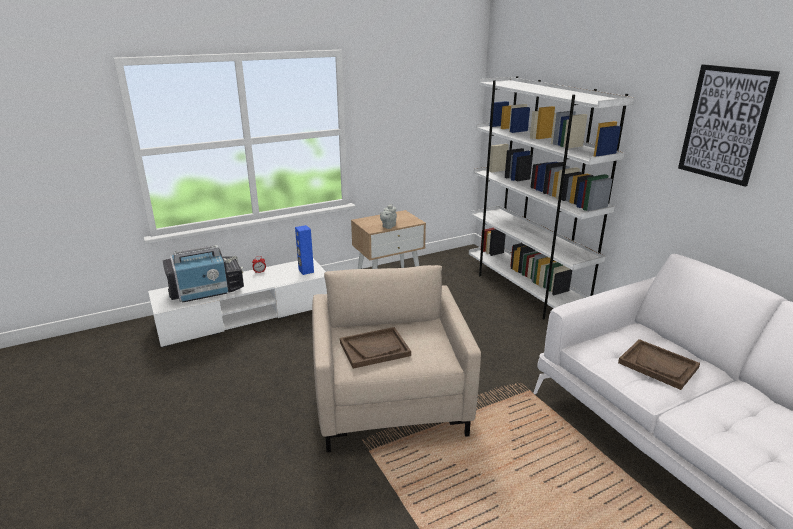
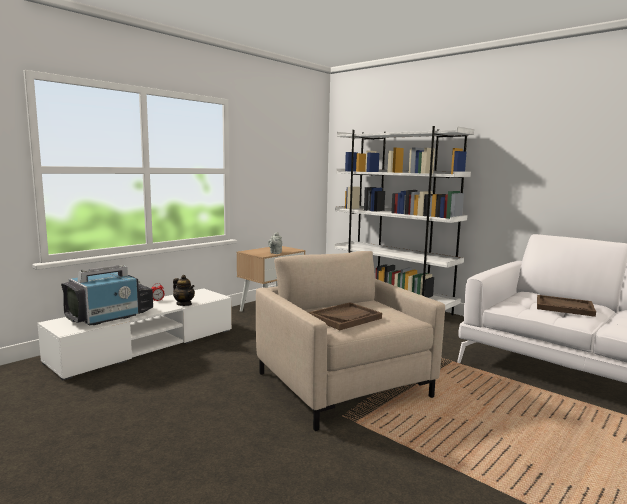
camera: 20 degrees left, 15 degrees down
(279, 281) = (184, 304): none -> teapot
(306, 271) = (205, 296): blue speaker -> none
(725, 124) = (549, 136): picture -> none

